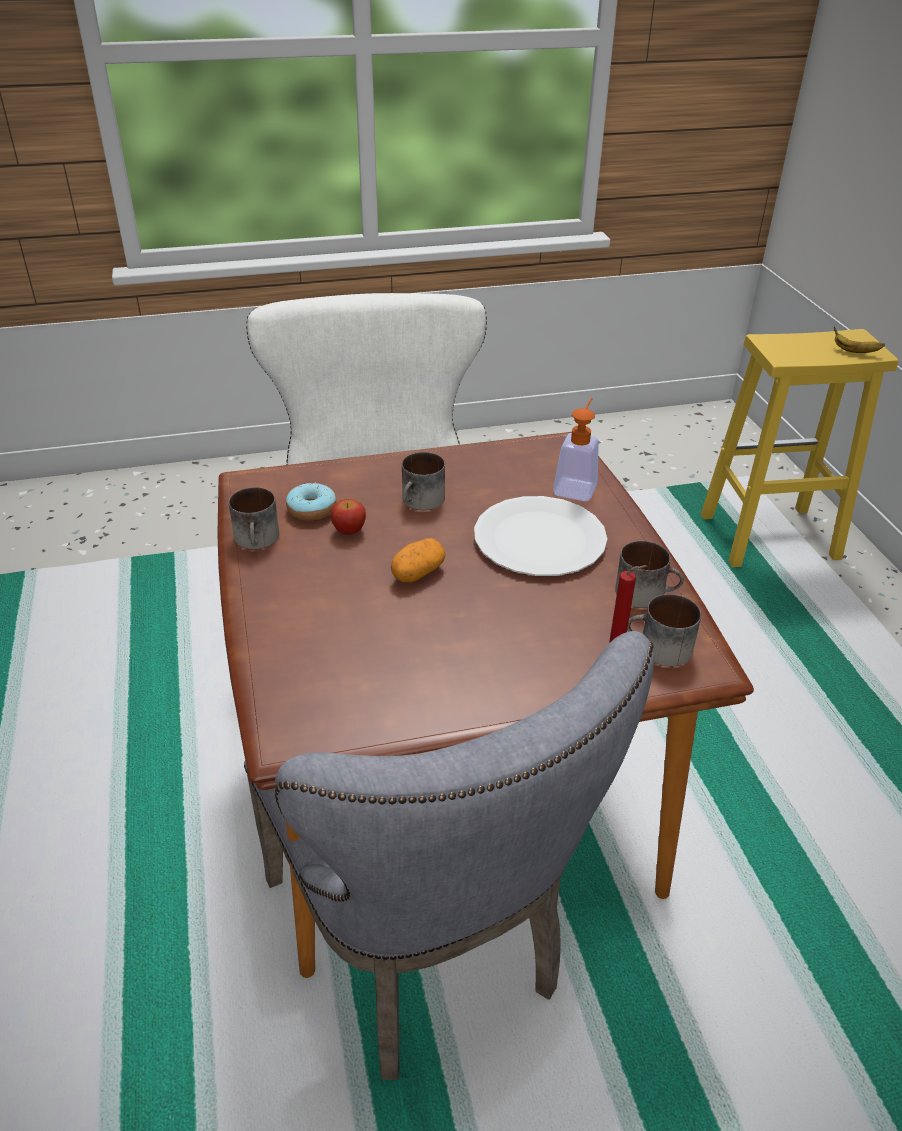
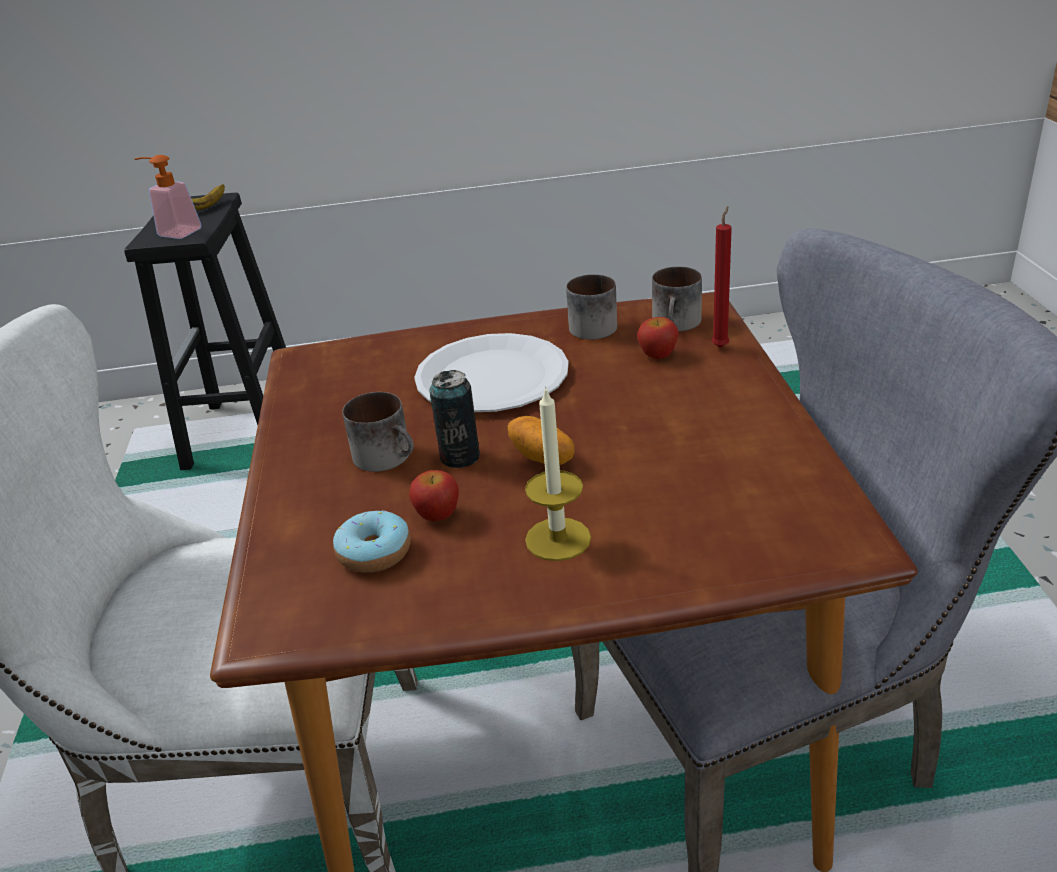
camera: 80 degrees left, 5 degrees down
(258, 540) = (438, 603): mug -> none
(314, 585) = (558, 539): none -> candle
(419, 533) = (460, 457): none -> can
(576, 485) = (394, 352): soap dispenser -> soap dispenser (174, 232)
(590, 635) = (658, 354): none -> apple
(767, 537) = (245, 433): yellow stool -> black stool

